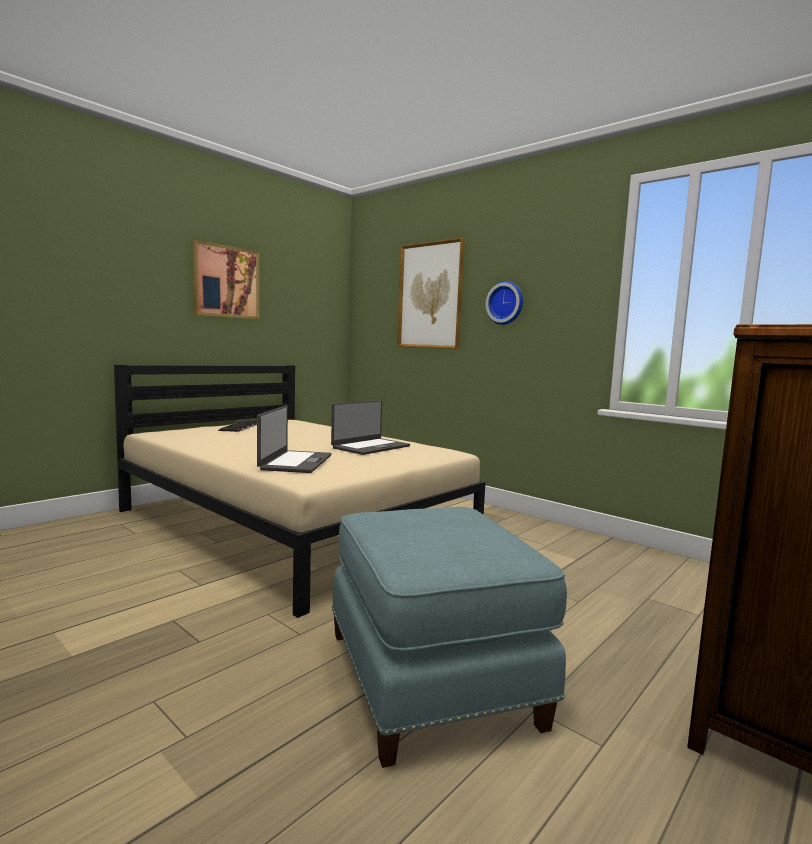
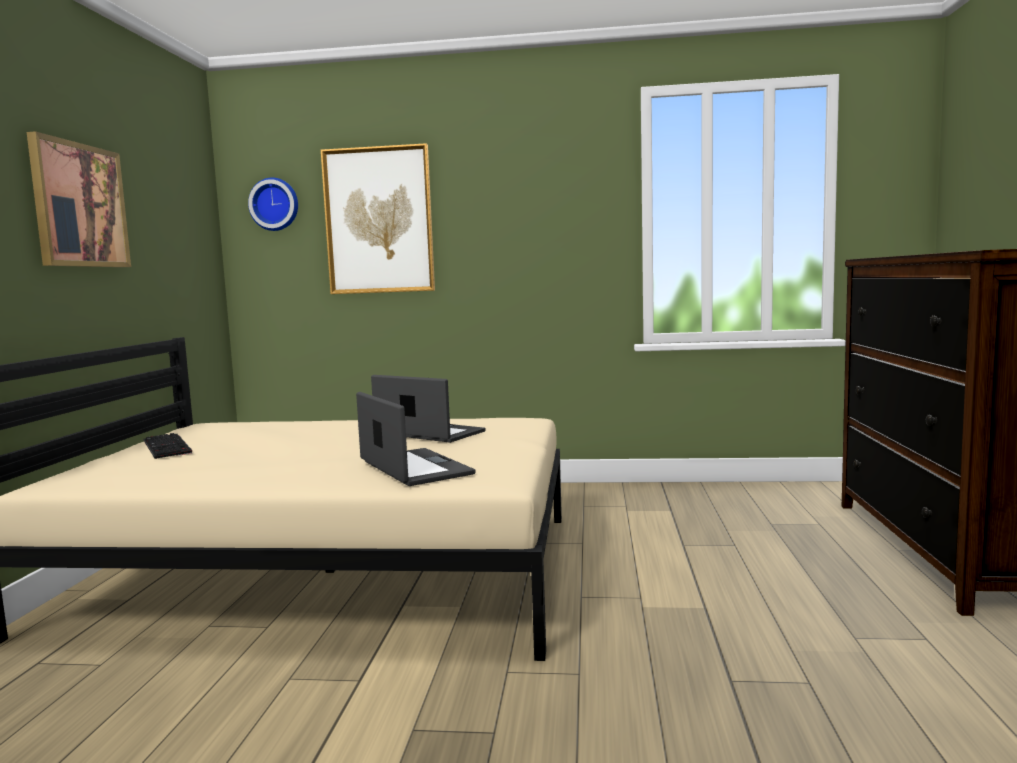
camera: 35 degrees left, 0 degrees up
(370, 447) = (428, 433): laptop -> laptop turned 60 degrees counterclockwise
(433, 676) = (753, 650): blue ottoman -> none
(506, 303) = (499, 229): wall clock -> wall clock (275, 204)

